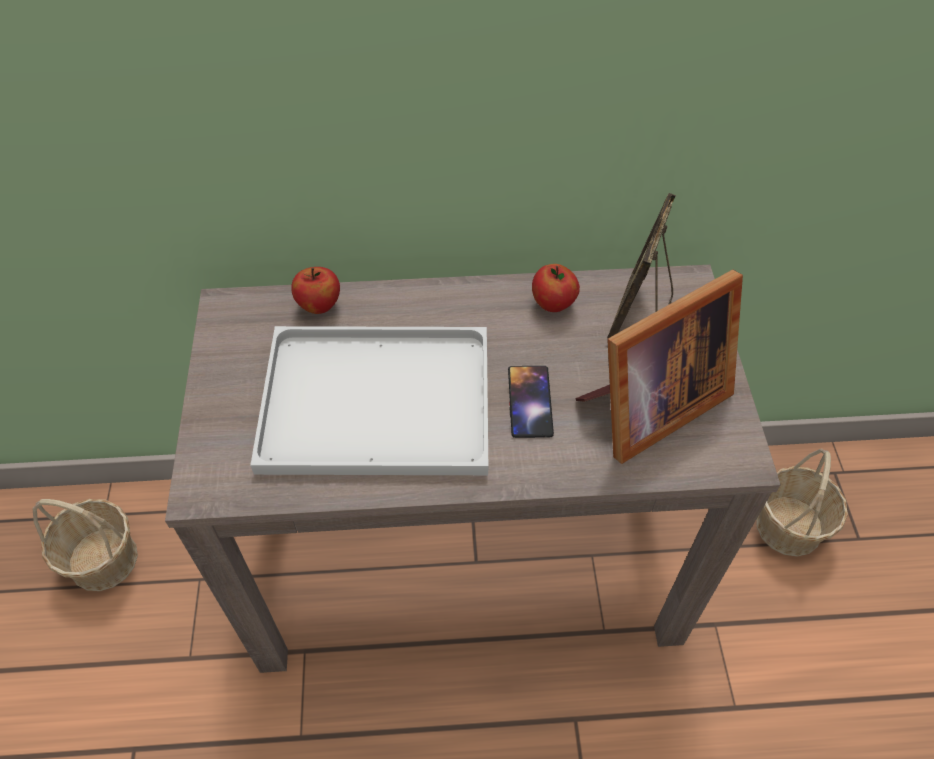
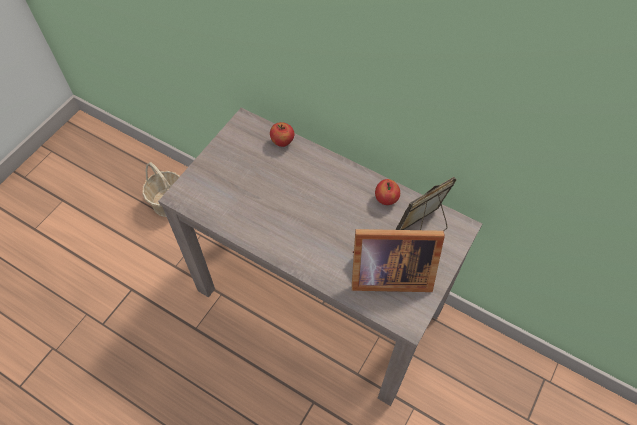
camera: 35 degrees right, 5 degrees up
(371, 404) = (269, 199): white tray -> none
(529, 401) = (336, 238): phone -> none
(789, 526) = (493, 388): basket -> none

